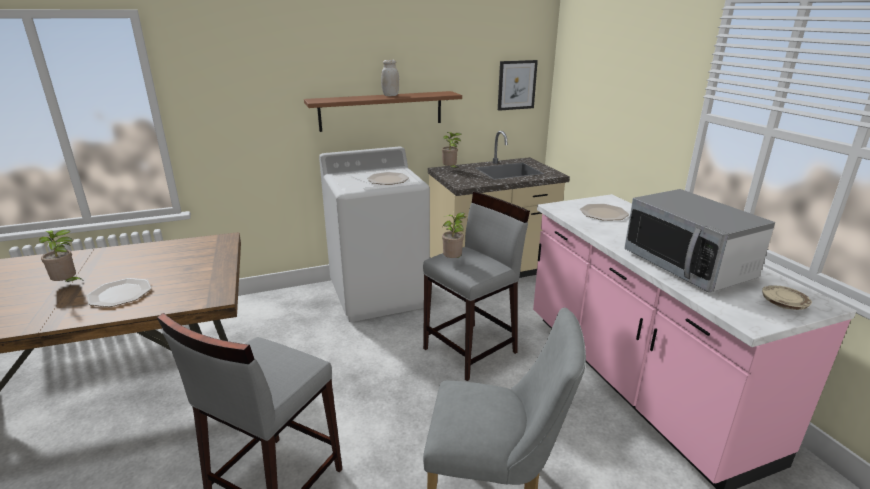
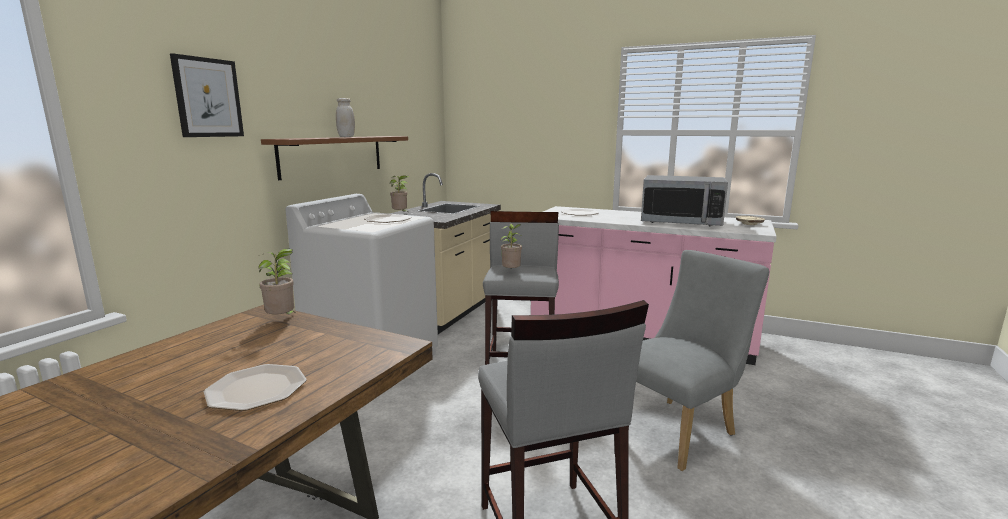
camera: 45 degrees left, 10 degrees down
(68, 284) = (122, 417): potted plant -> potted plant (283, 319)
(516, 85) = (425, 132): picture -> picture (208, 98)

